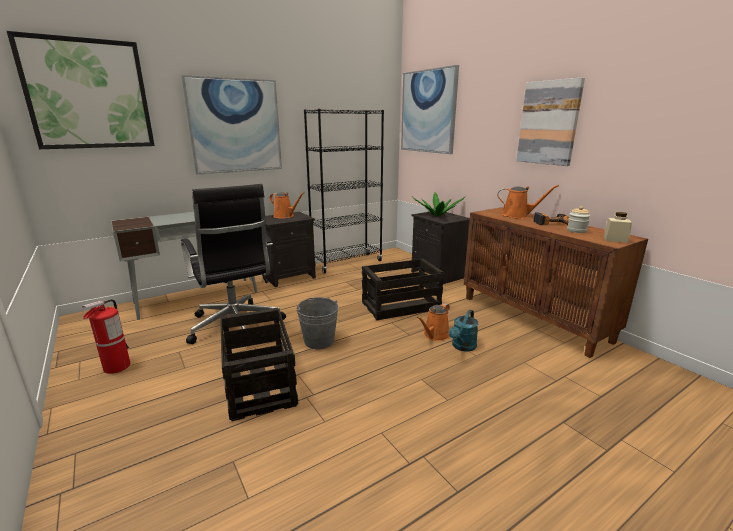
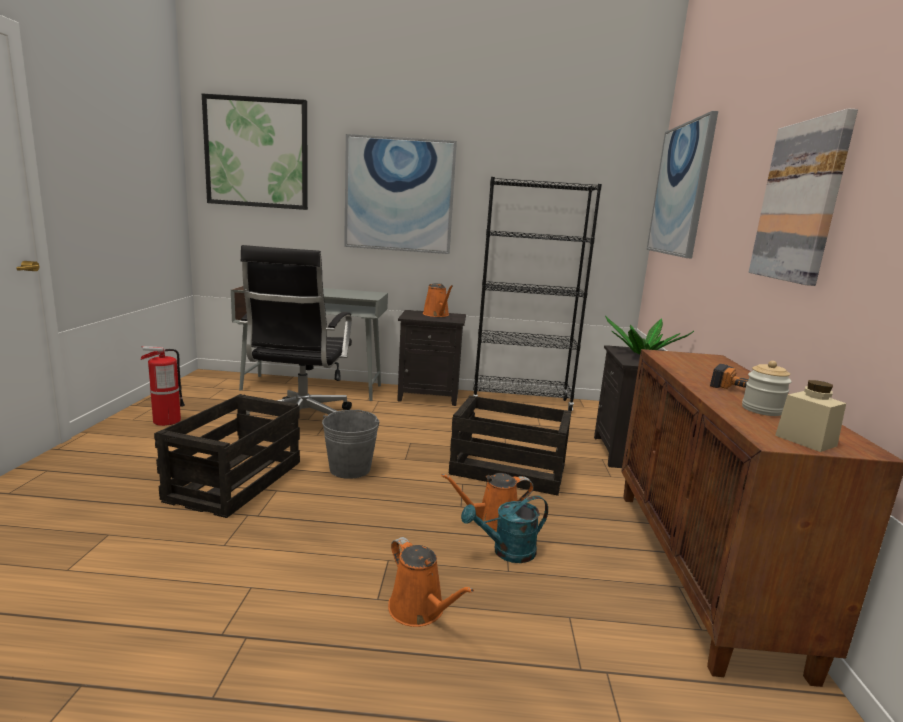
camera: 35 degrees right, 5 degrees down
(518, 215) = (713, 369): orange watering can -> orange watering can (420, 610)

